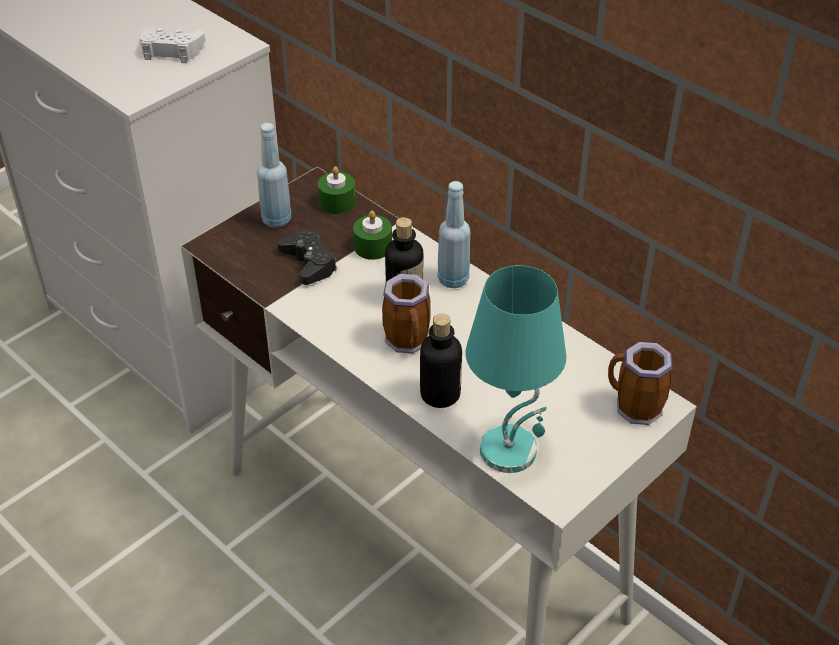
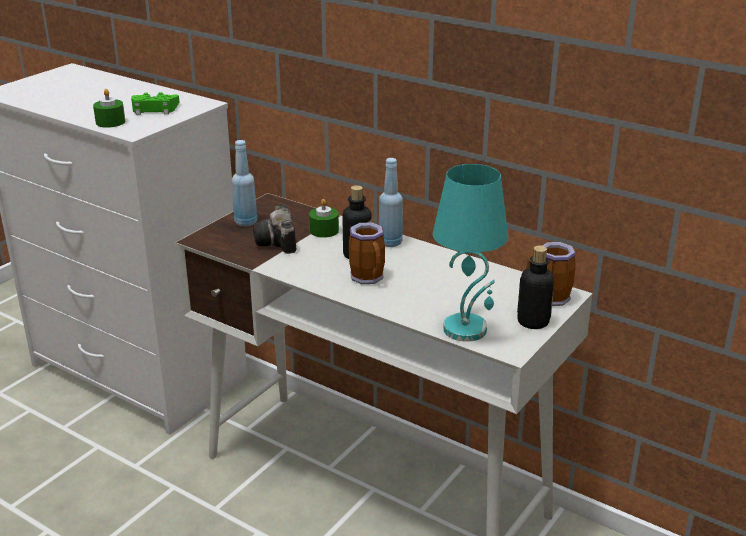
camera: 10 degrees left, 15 degrees down
(171, 50) = (154, 109): white game controller -> green game controller
(309, 263) = (278, 243): black game controller -> camera
(337, 202) = (289, 210): green candle -> green candle (110, 122)
(440, 394) = (402, 304): bottle -> bottle (533, 321)

